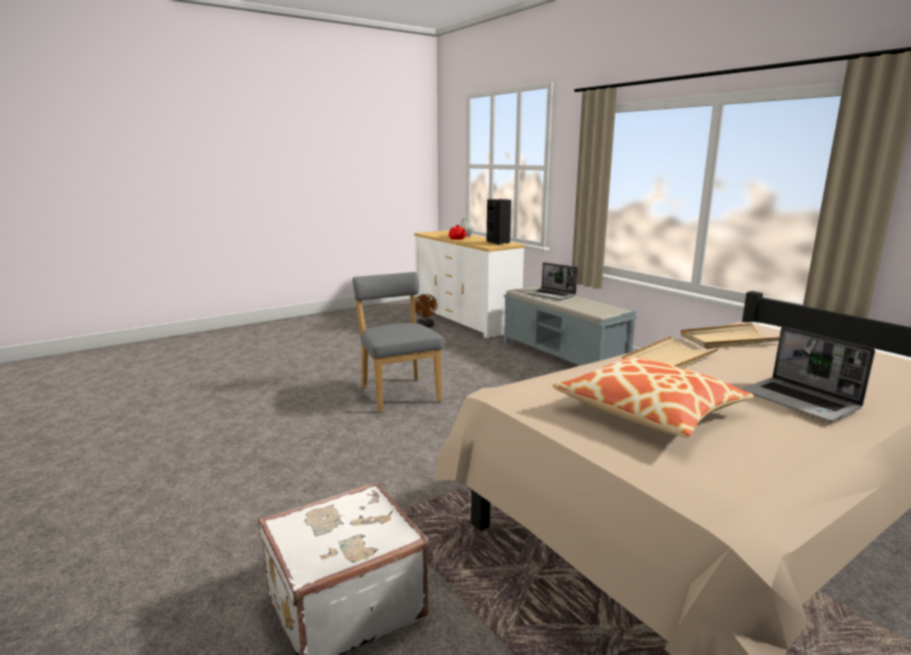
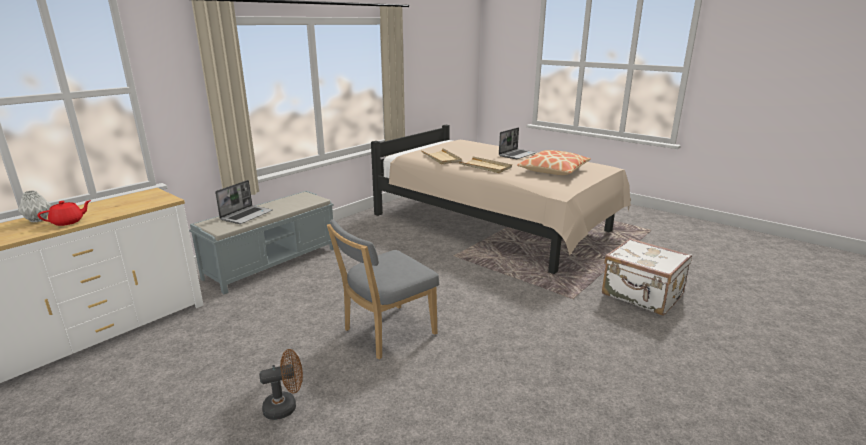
camera: 105 degrees left, 5 degrees up
(425, 326) = (119, 363): brown fan -> brown fan (285, 407)
(499, 243) = (135, 198): black speaker -> none

